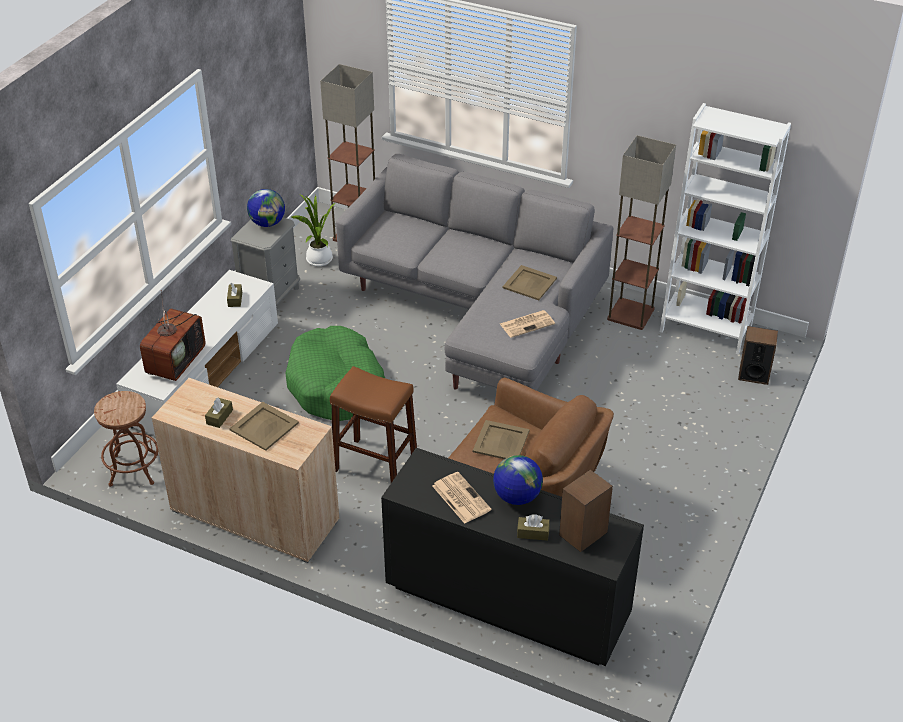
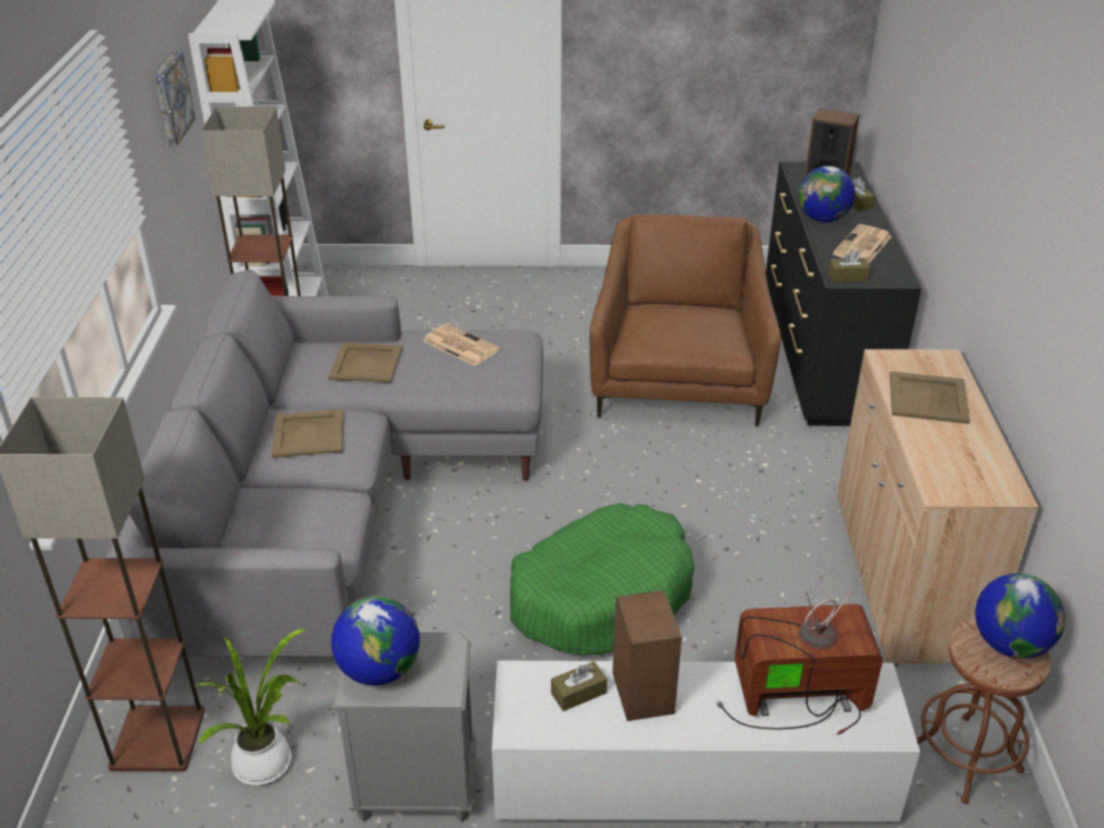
camera: 115 degrees left, 5 degrees down
(120, 413) = (1009, 644): none -> globe
(219, 417) = (959, 442): brown tissue box -> brown tissue box (847, 277)
(375, 464) = (721, 502): brown stool -> none
(500, 441) = (680, 326): beige tray -> beige tray (307, 434)
(664, 117) = (171, 98): none -> picture
(753, 374) = (359, 282): speaker -> speaker (642, 693)

